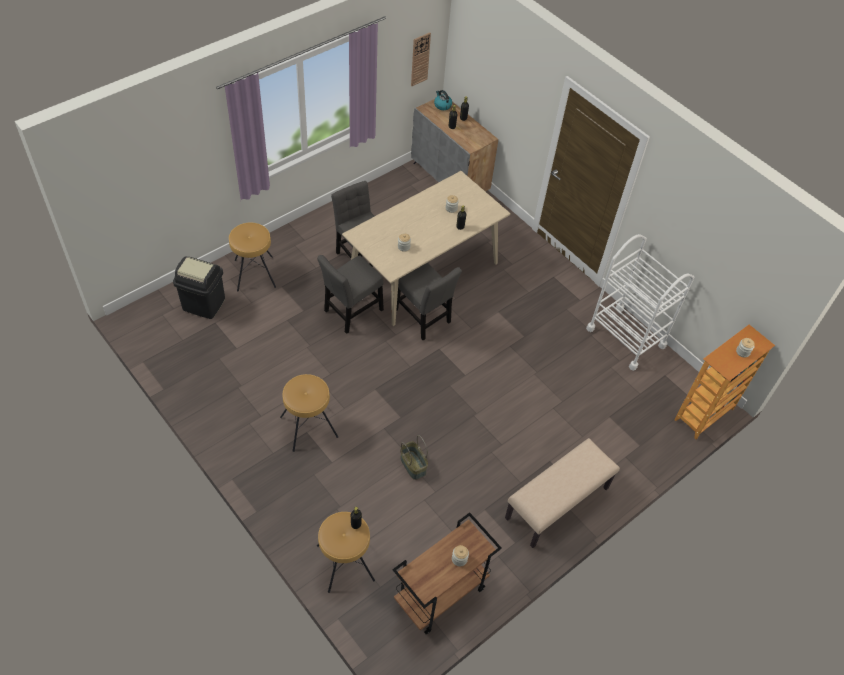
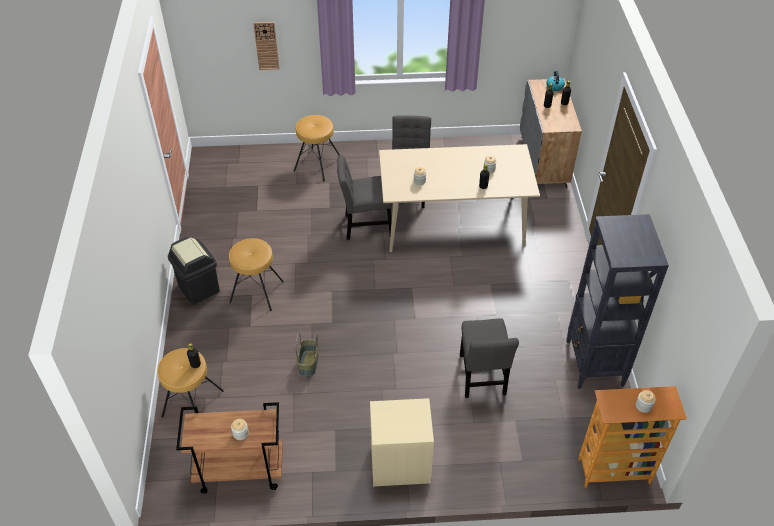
camera: 40 degrees right, 5 degrees down
(203, 304) = (261, 169): black trash can -> black trash can (198, 288)
(420, 59) = (540, 32): wall clock -> wall clock (266, 45)
(423, 318) = (420, 258): grey chair -> grey chair (482, 377)
(557, 504) = (400, 463): beige bench -> beige nightstand
(626, 337) = (594, 364): white cart -> black bookcase

